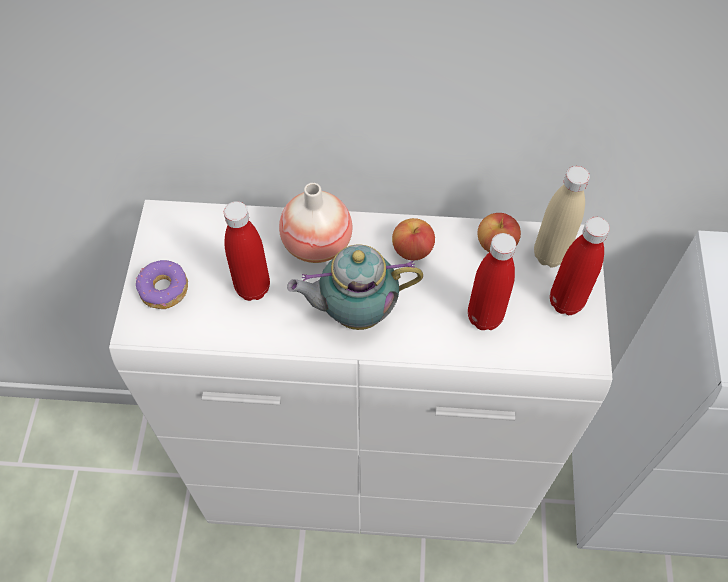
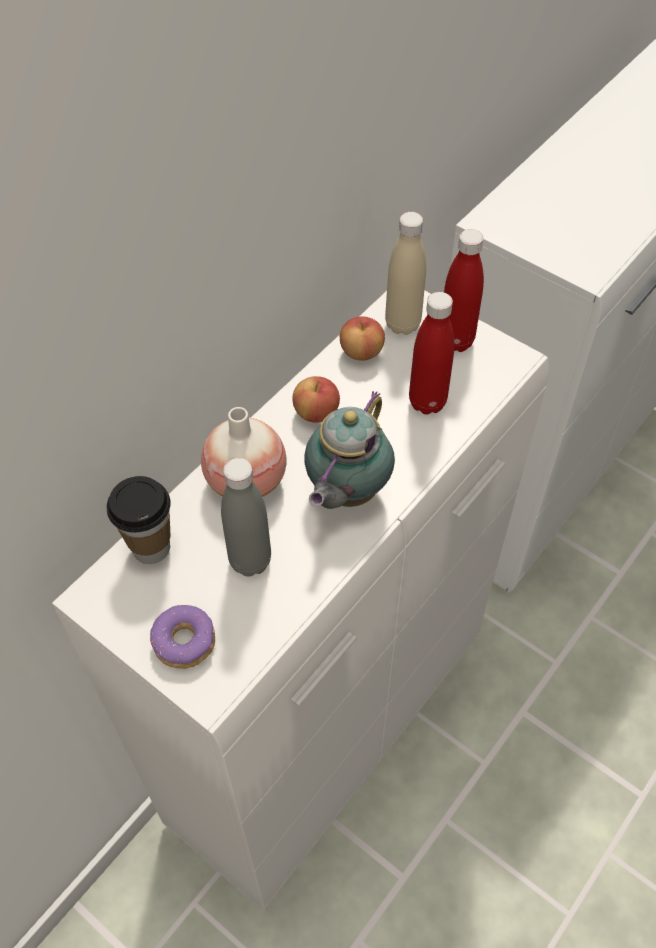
camera: 55 degrees left, 5 degrees down
(222, 224) = (151, 547): none -> cup
(253, 288) = (250, 561): red bottle -> grey bottle

